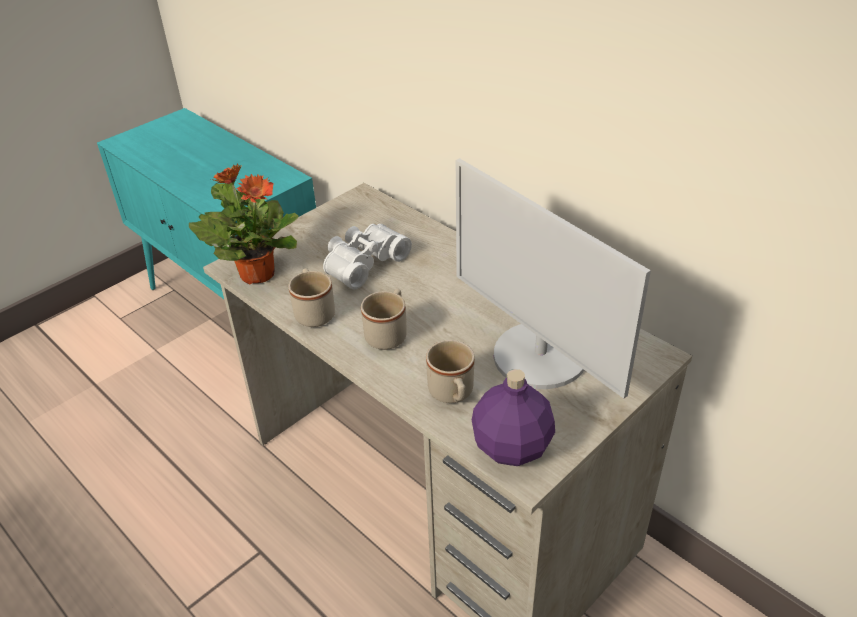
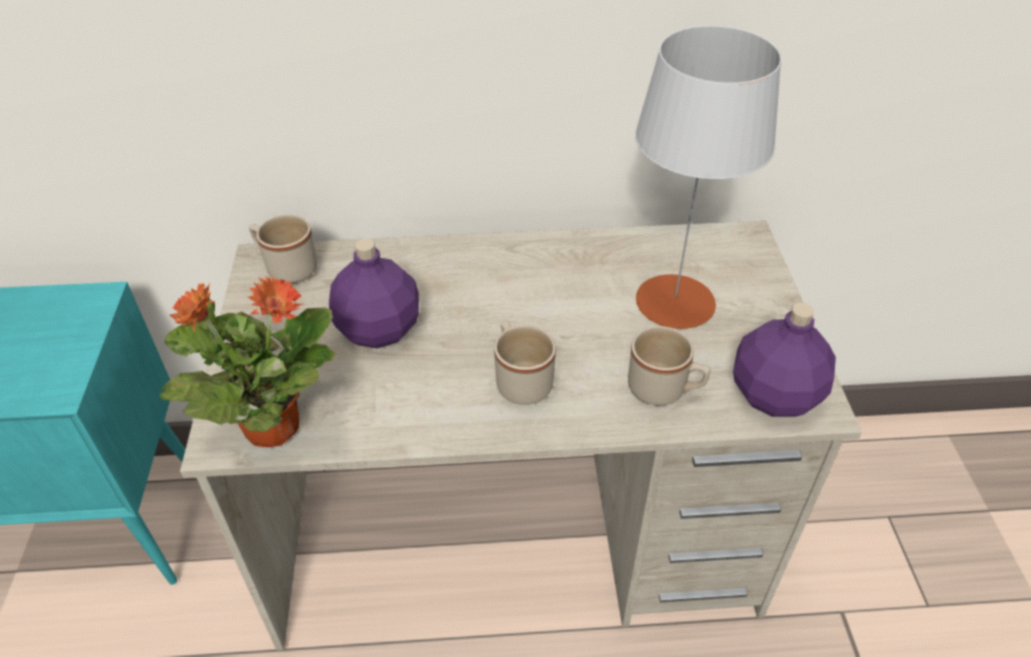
camera: 50 degrees left, 5 degrees up
(314, 312) = (409, 417): beige mug -> beige mug (286, 267)
(362, 262) = (378, 329): white binoculars -> purple bottle
(539, 357) = (674, 301): monitor -> grey table lamp

